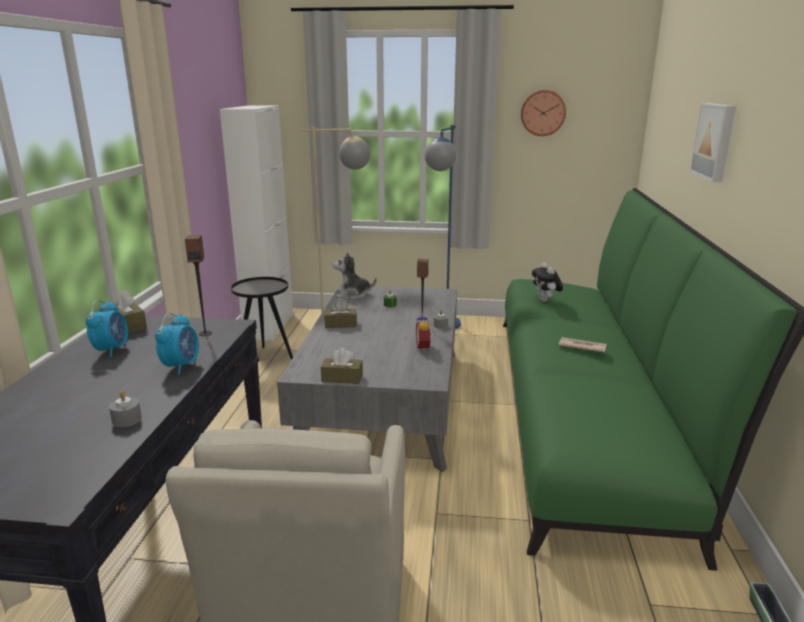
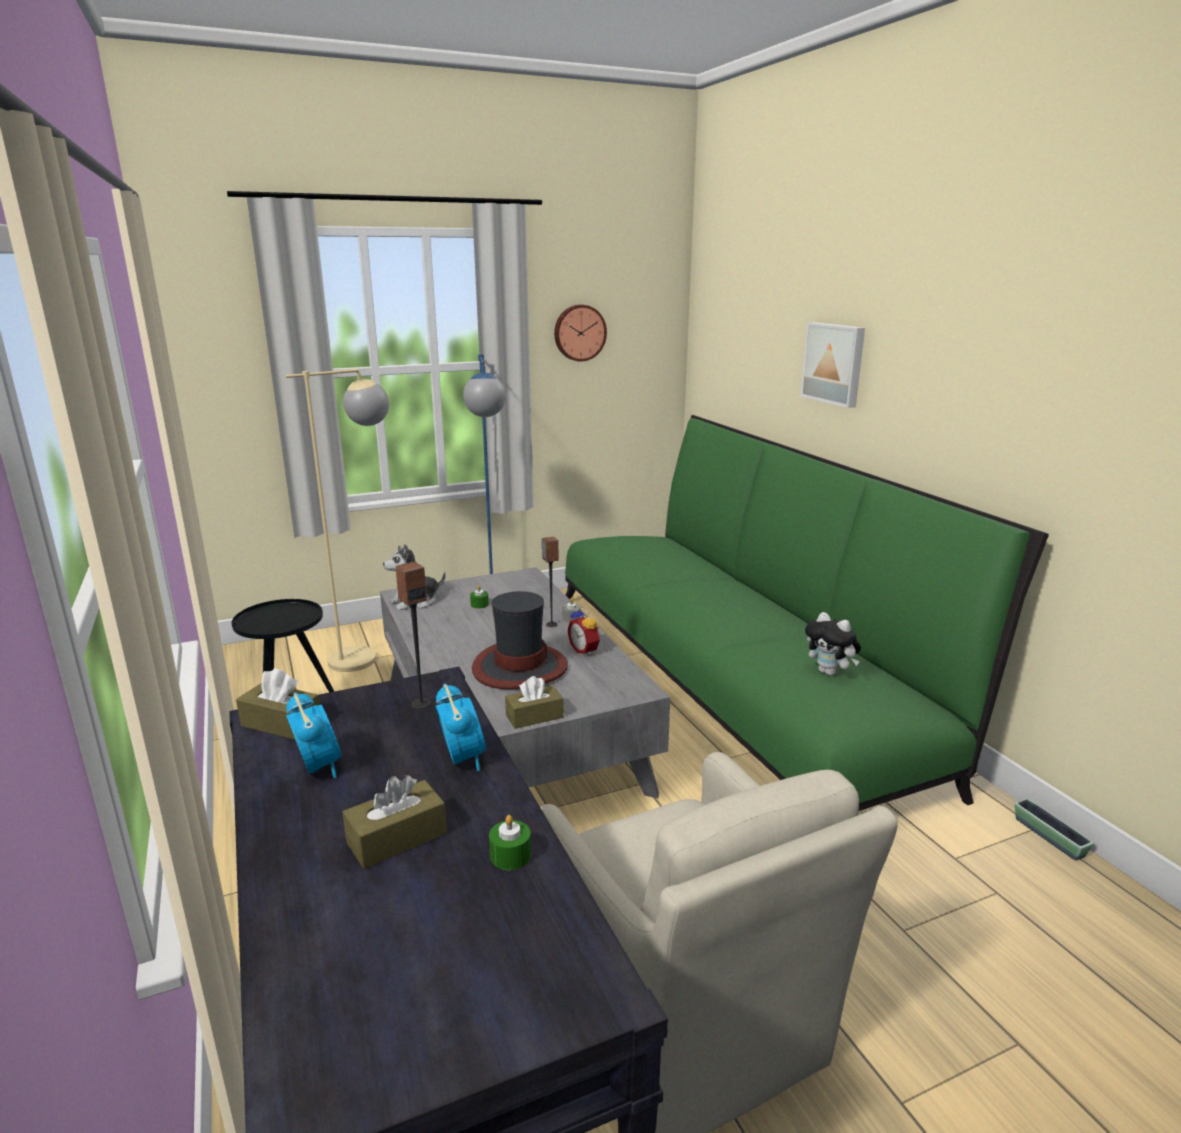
camera: 30 degrees left, 0 degrees up
(127, 420) = (510, 855): grey candle -> green candle
(269, 326) = (249, 674): white cabinet -> none
(340, 324) = (447, 646): brown tissue box -> brown tissue box (397, 838)
(368, 347) = (519, 668): none -> hat
(545, 301) = (643, 562): plush toy -> plush toy (830, 672)
(581, 346) = (735, 608): newspaper -> none

